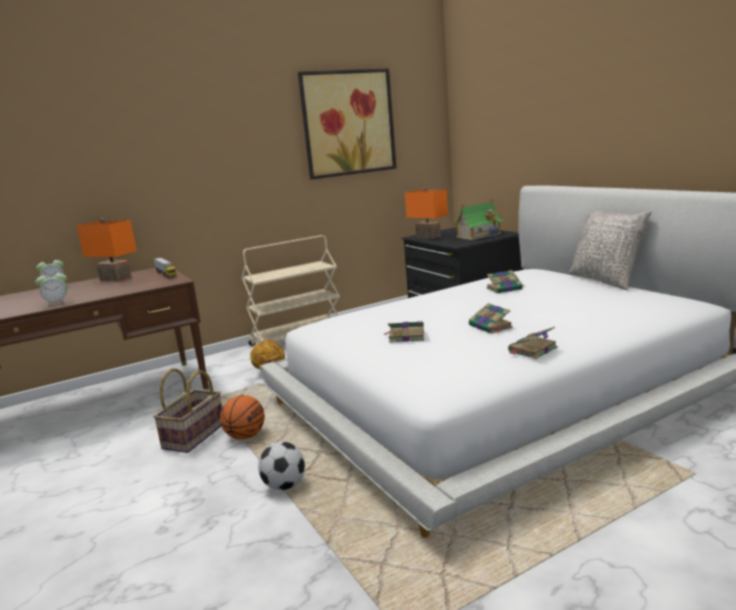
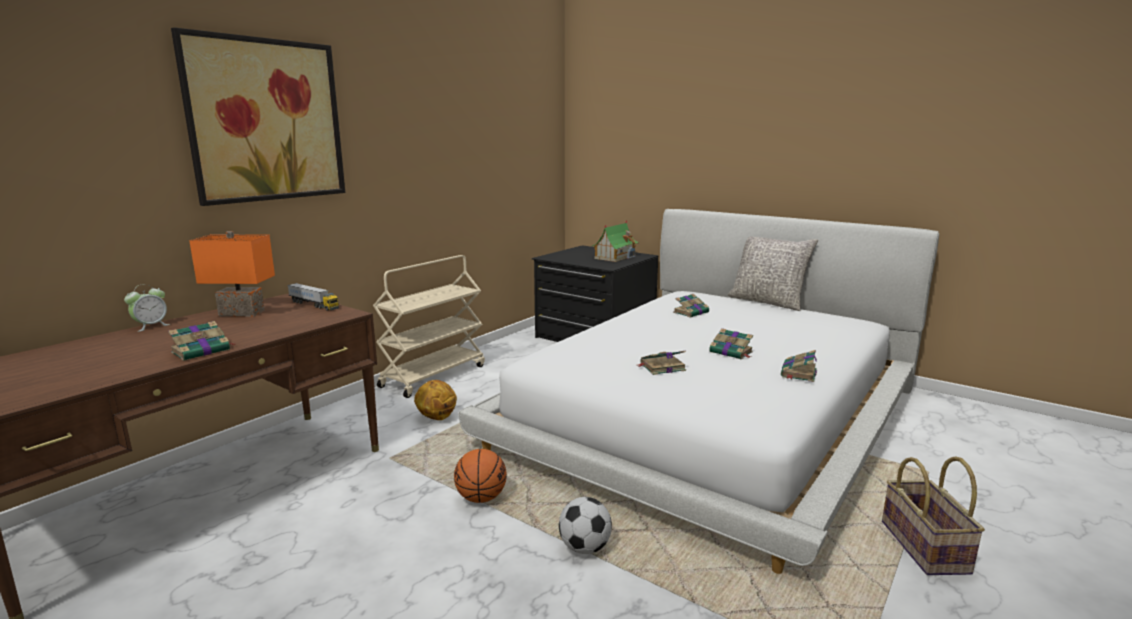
camera: 25 degrees left, 0 degrees up
(57, 303) = (202, 351): alarm clock -> book
(195, 436) = (414, 507): basket -> basket (926, 547)
(348, 123) = (481, 130): picture -> picture (266, 120)
(427, 237) = (561, 257): orange table lamp -> none

